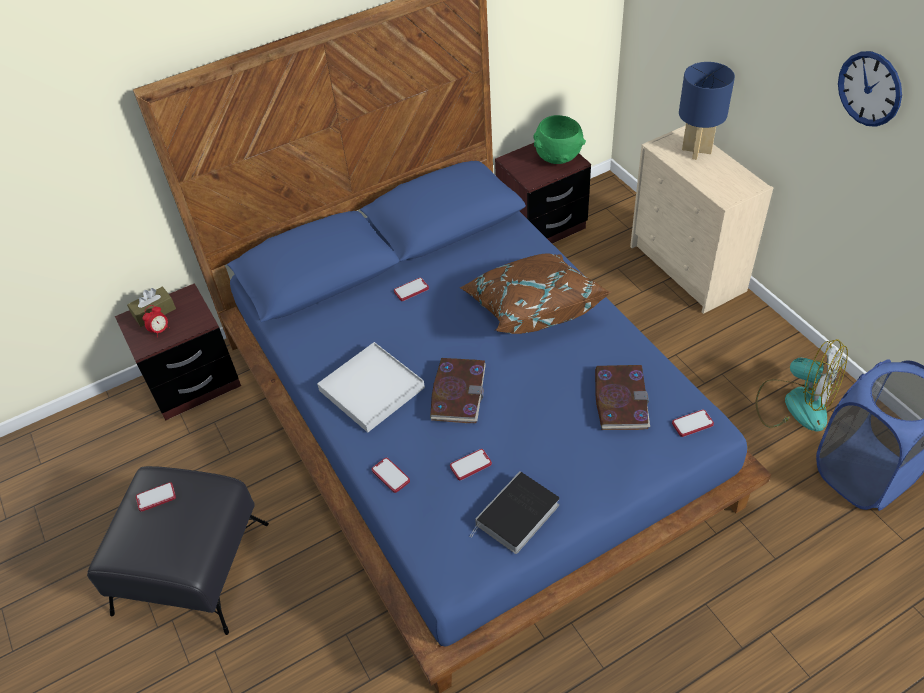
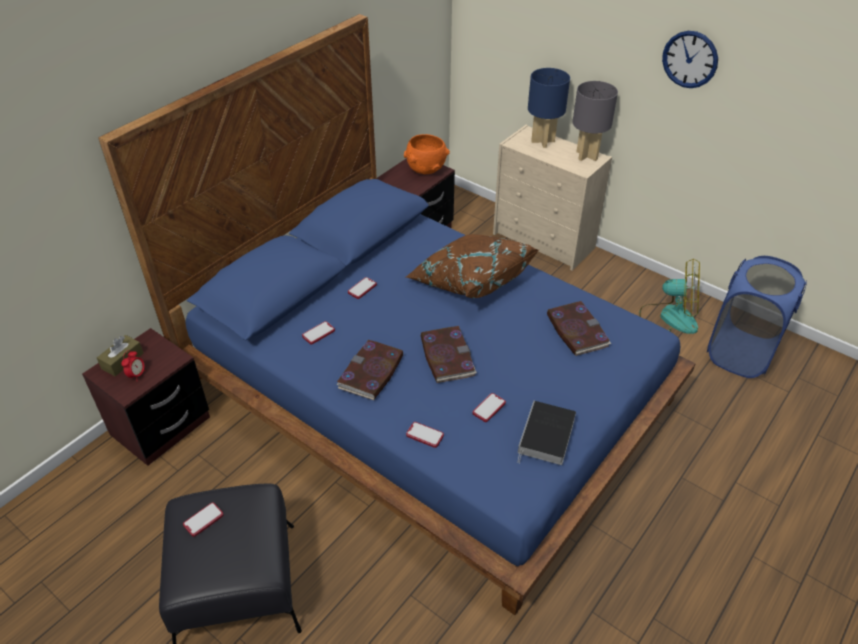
camera: 25 degrees left, 5 degrees down
(372, 389) = (371, 372): white tray -> book
(557, 157) = (426, 169): green bowl -> orange bowl
(692, 424) = (638, 334): phone -> phone (318, 333)
(740, 180) = (586, 155): none -> grey table lamp

